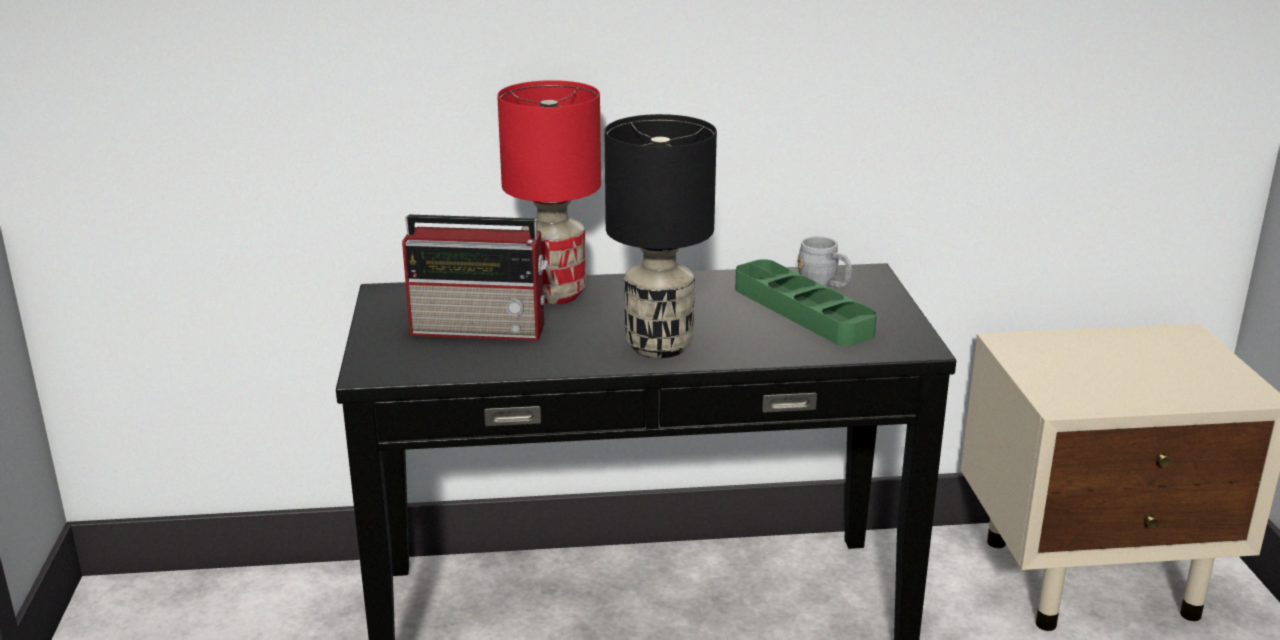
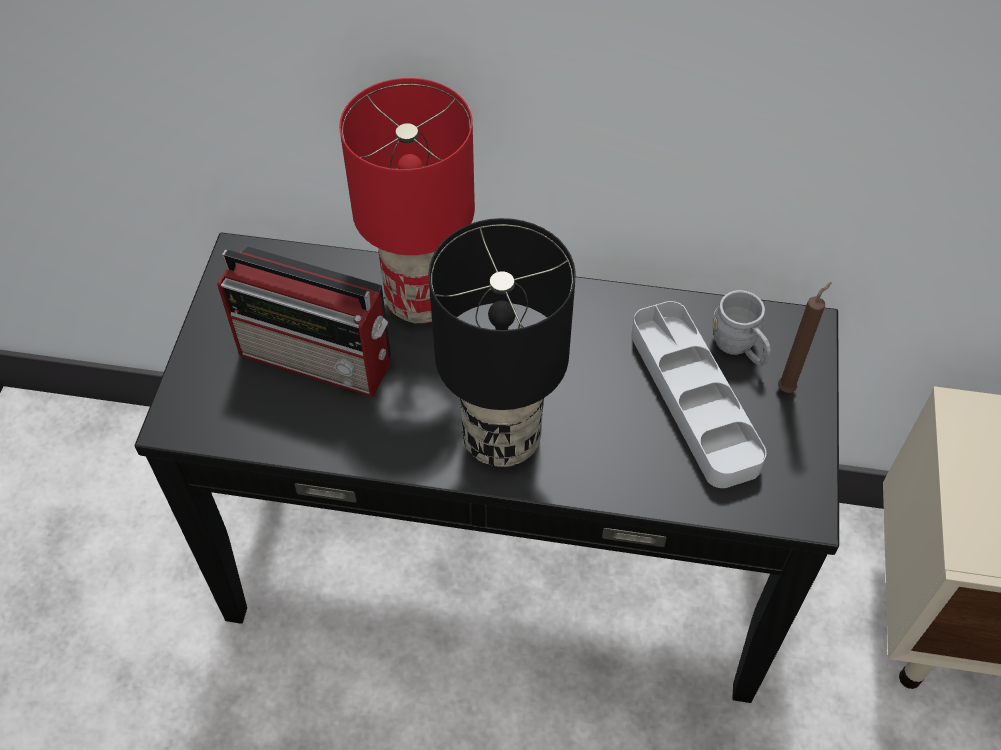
camera: 15 degrees right, 30 degrees up
(802, 311) = (693, 398): green tray -> grey tray
(872, 298) = (788, 387): none -> brown candle

